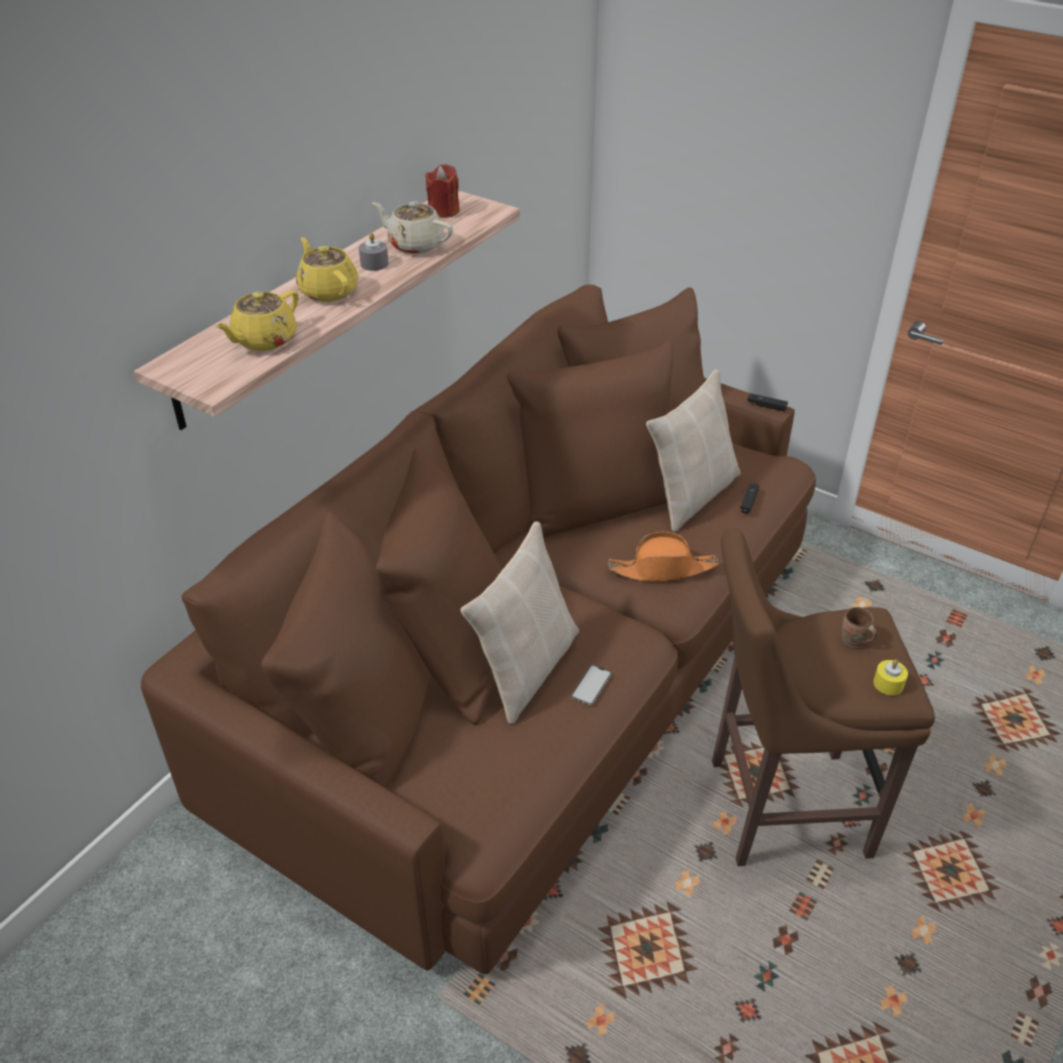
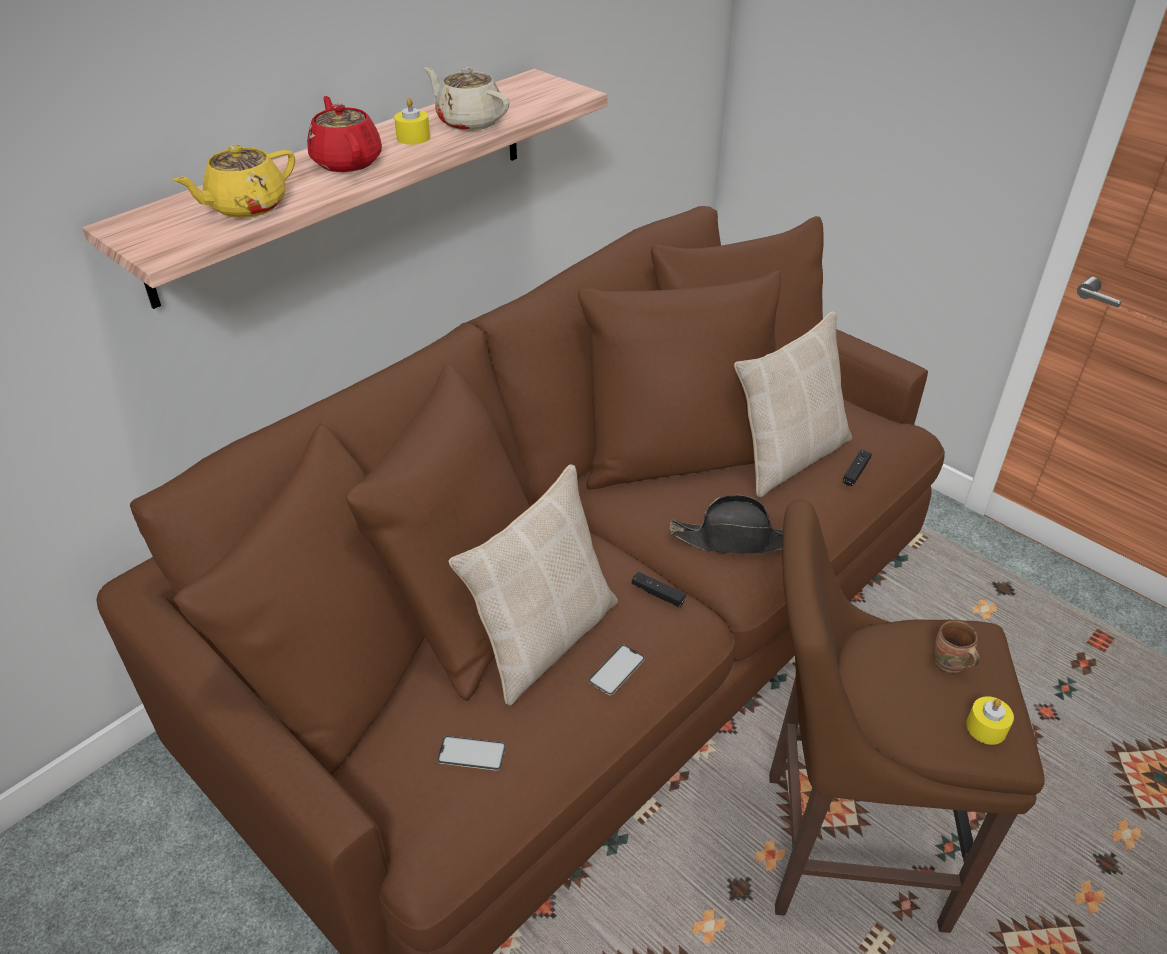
camera: 10 degrees right, 0 degrees up
(328, 291) = (347, 161): yellow teapot -> red teapot
(374, 264) = (413, 137): grey candle -> yellow candle
(443, 211) = (517, 91): red candle -> none
(491, 765) = (471, 753): none -> phone
(663, 569) = (736, 539): orange hat -> black hat
(766, 406) = (894, 363): black game controller -> black game controller (658, 594)

